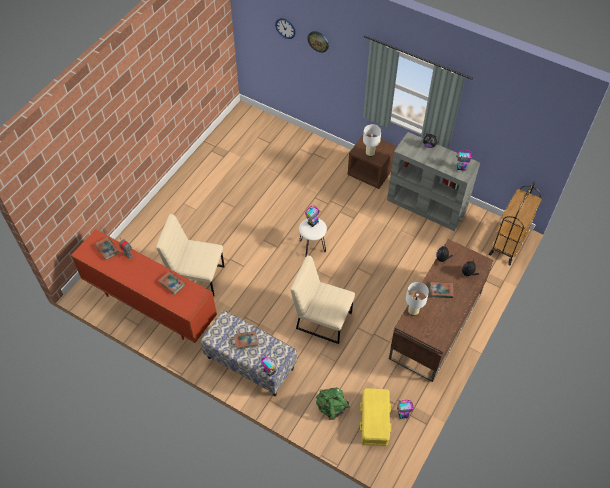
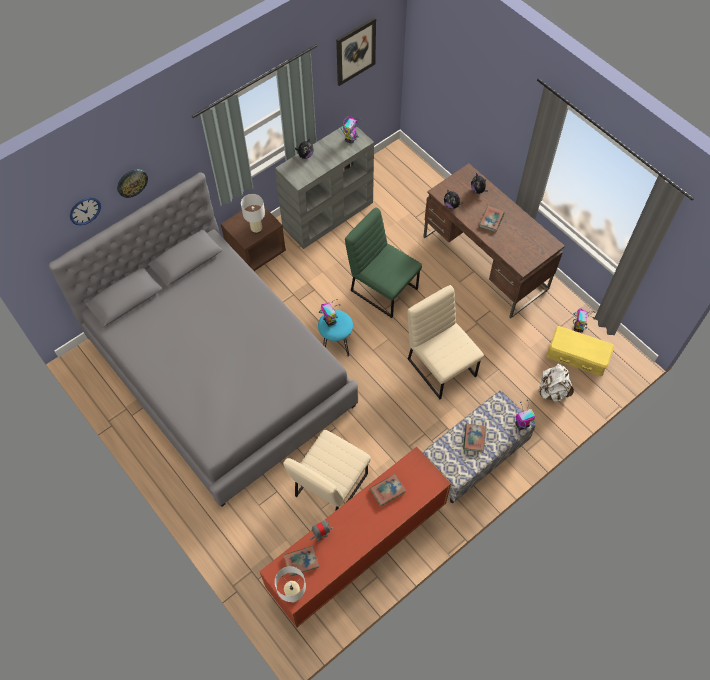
camera: 70 degrees left, 5 degrees up
(262, 185) = (220, 372): none -> grey bed
(312, 246) = (336, 344): white stool -> turquoise stool
(322, 319) = (441, 365): beige chair -> beige chair turned 105 degrees clockwise
(331, 407) = (552, 391): green backpack -> white backpack
(375, 261) = (382, 288): none -> green chair
(413, 311) = (509, 254): white table lamp -> white table lamp (293, 595)
(509, 243) = (407, 162): brown cart -> none
(513, 120) = (355, 51): none -> picture

